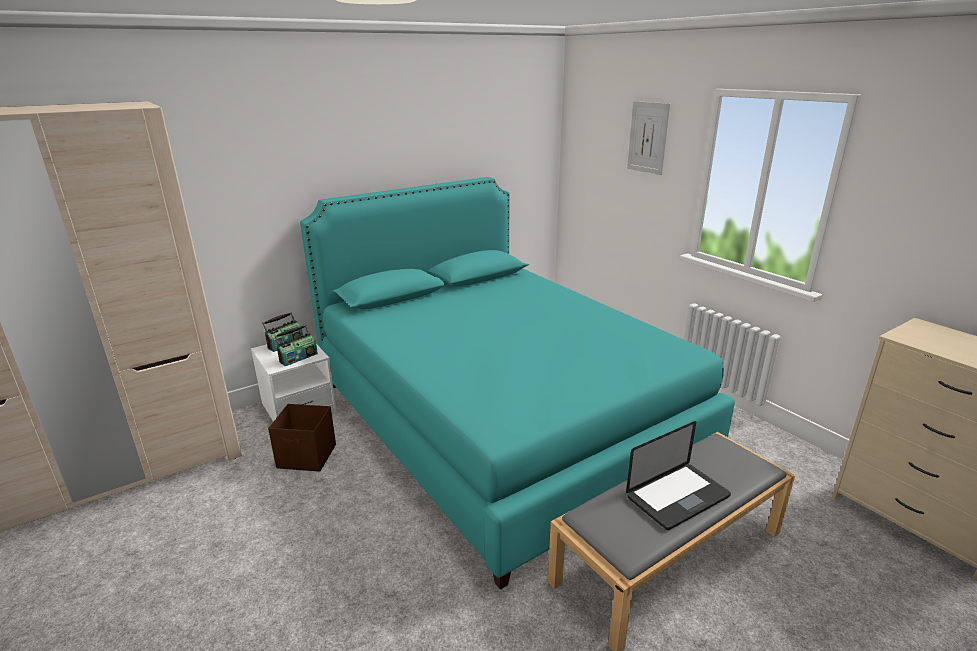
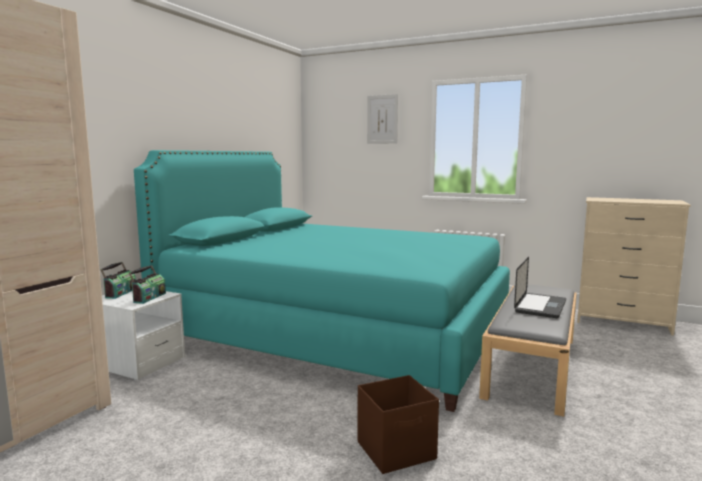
camera: 30 degrees left, 15 degrees down
(307, 457) = (188, 388): brown storage box -> brown storage box (397, 451)

